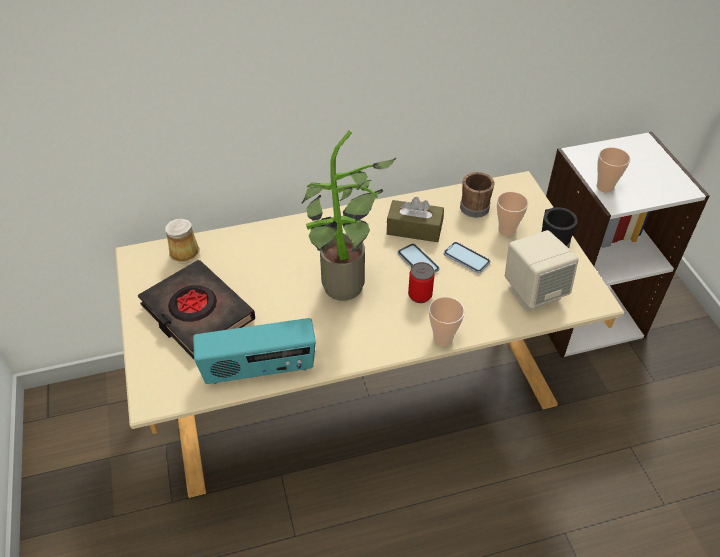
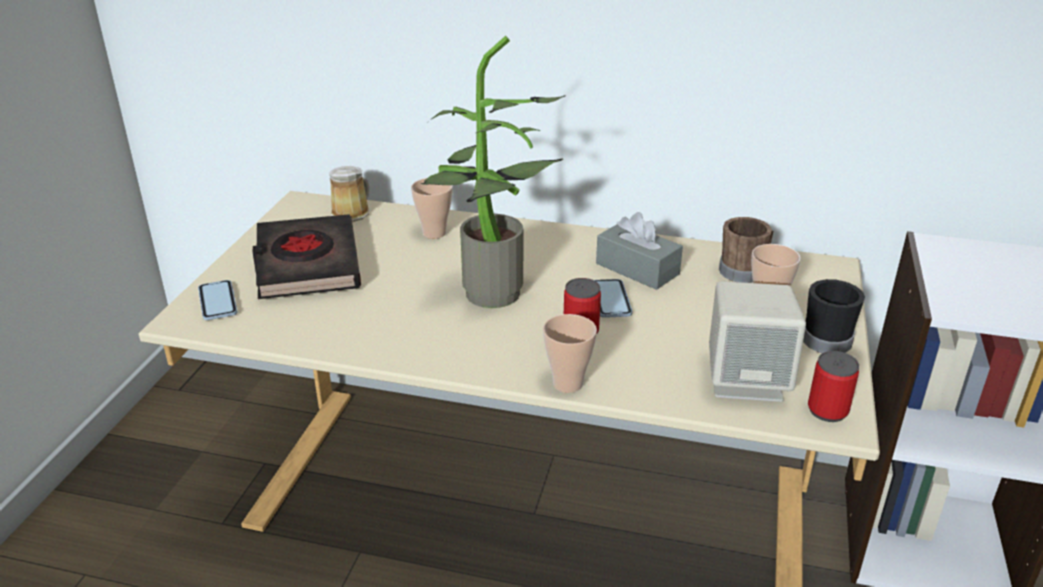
camera: 30 degrees right, 15 degrees down
(259, 370) = (316, 334): radio -> none
(414, 229) = (637, 269): brown tissue box -> grey tissue box
(466, 258) = (680, 317): phone -> phone (218, 302)
(585, 295) = (827, 410): none -> can
(605, 187) = (949, 287): cup -> cup (434, 233)

